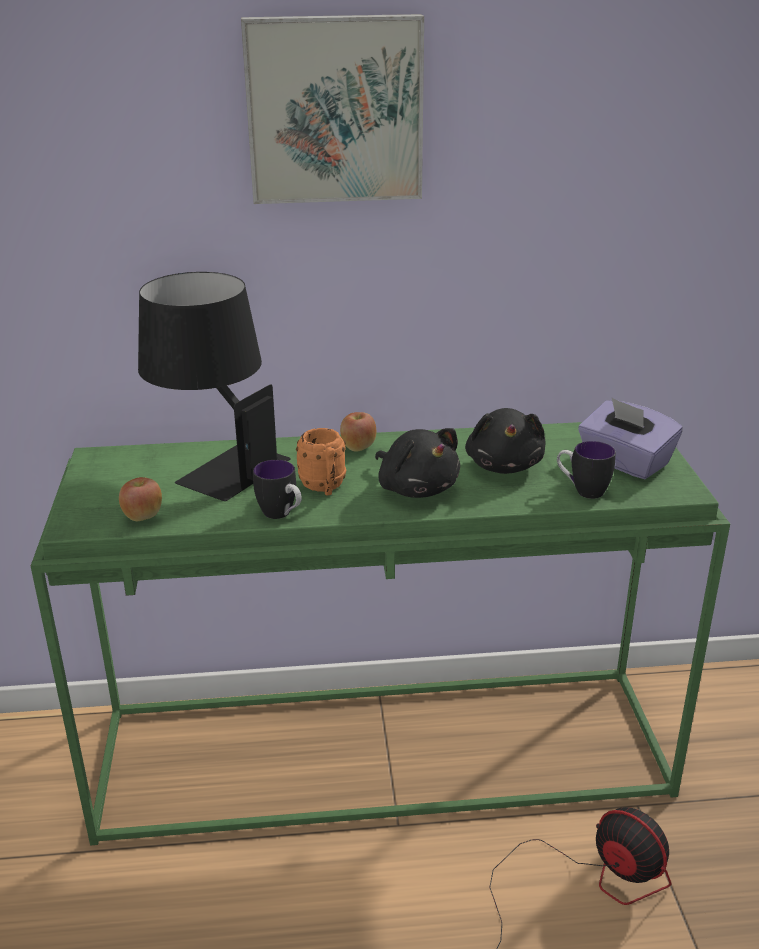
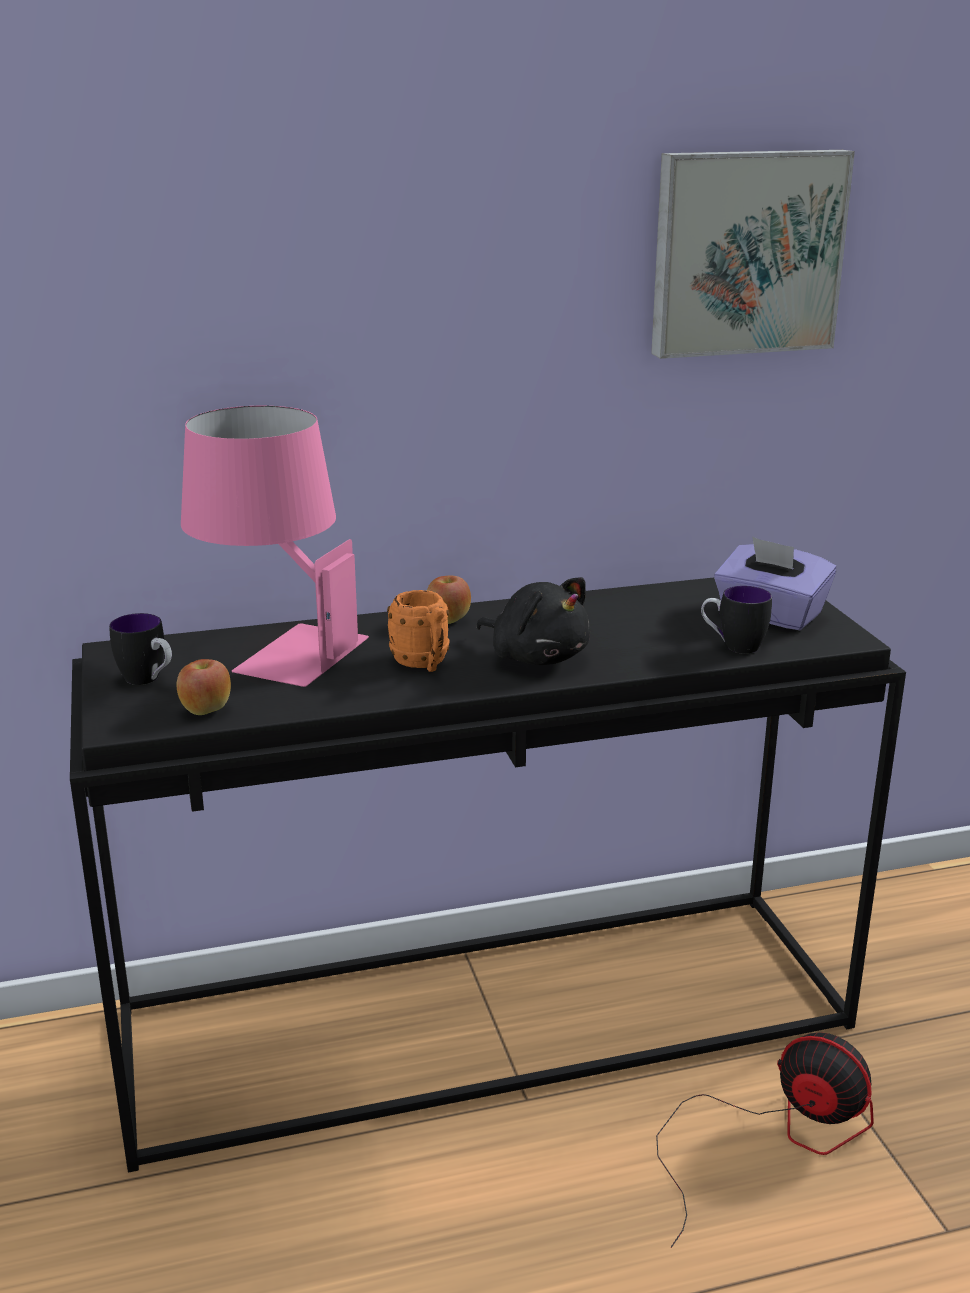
camera: 10 degrees left, 5 degrees down
(215, 465) = (276, 649): black table lamp -> pink table lamp
(282, 515) = (383, 696): mug -> mug (148, 681)
(334, 109) = (410, 205): picture -> picture (745, 252)
(385, 750) = (488, 1015): green console table -> black console table
(504, 465) = (632, 627): black plush toy -> none

